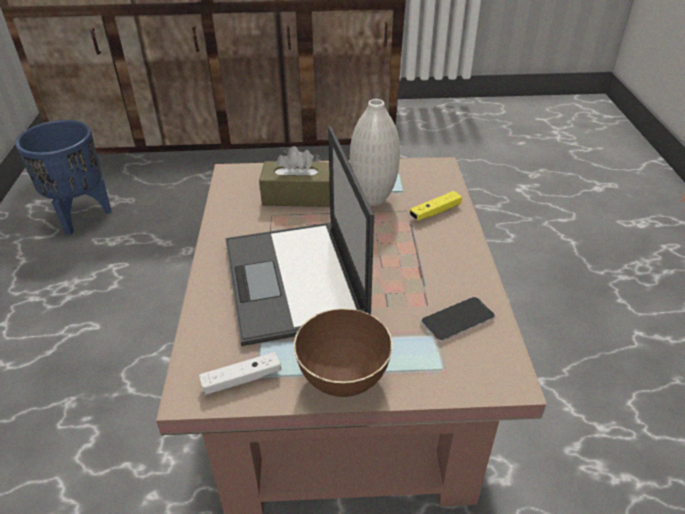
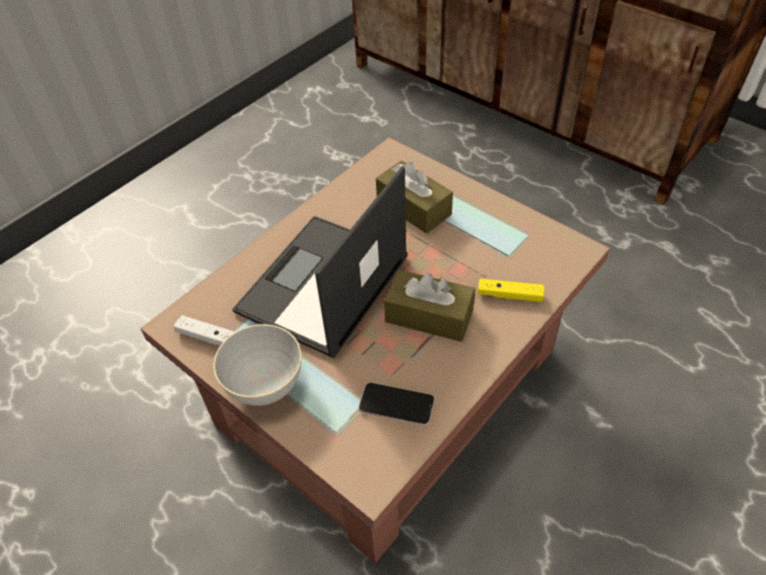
camera: 45 degrees right, 10 degrees up
(82, 217) = (335, 120): blue planter -> none
(343, 378) = (265, 385): brown bowl -> grey bowl
(373, 199) = (471, 248): white vase -> none
(401, 254) = (429, 316): none -> brown tissue box

